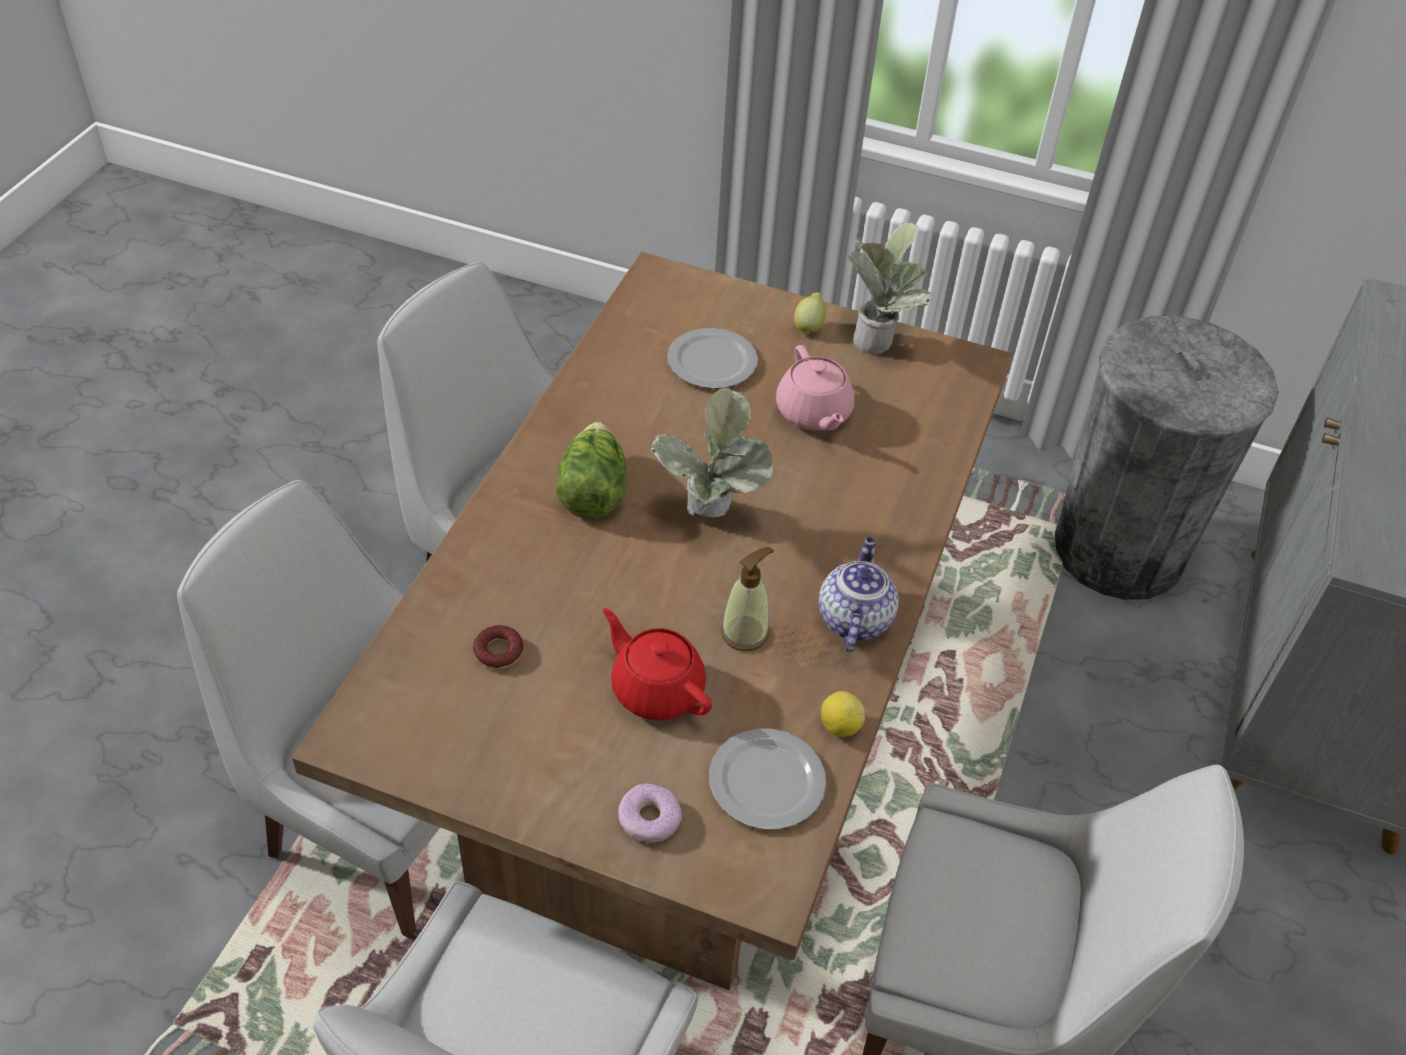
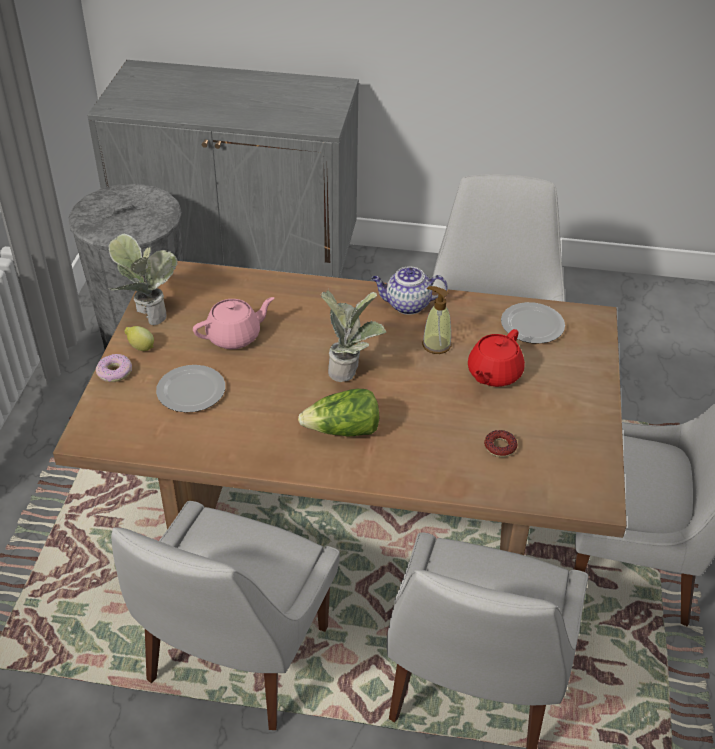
camera: 100 degrees left, 5 degrees down
(649, 819) = (578, 363): donut -> donut (115, 372)
(839, 726) = (483, 304): lemon -> none

